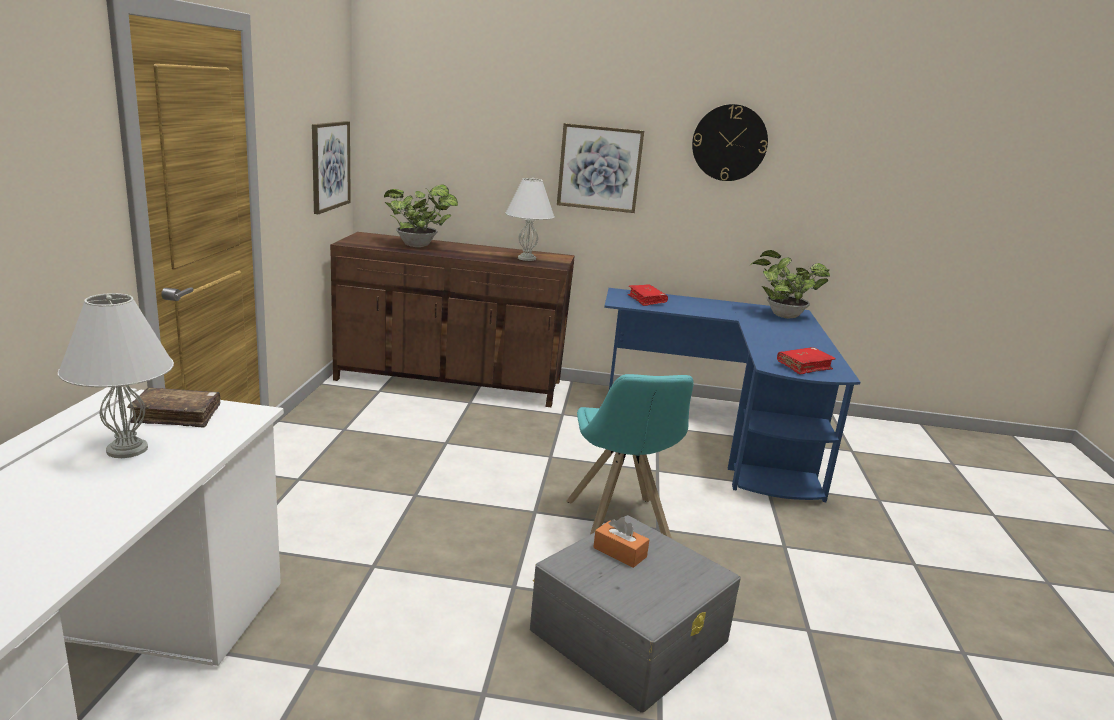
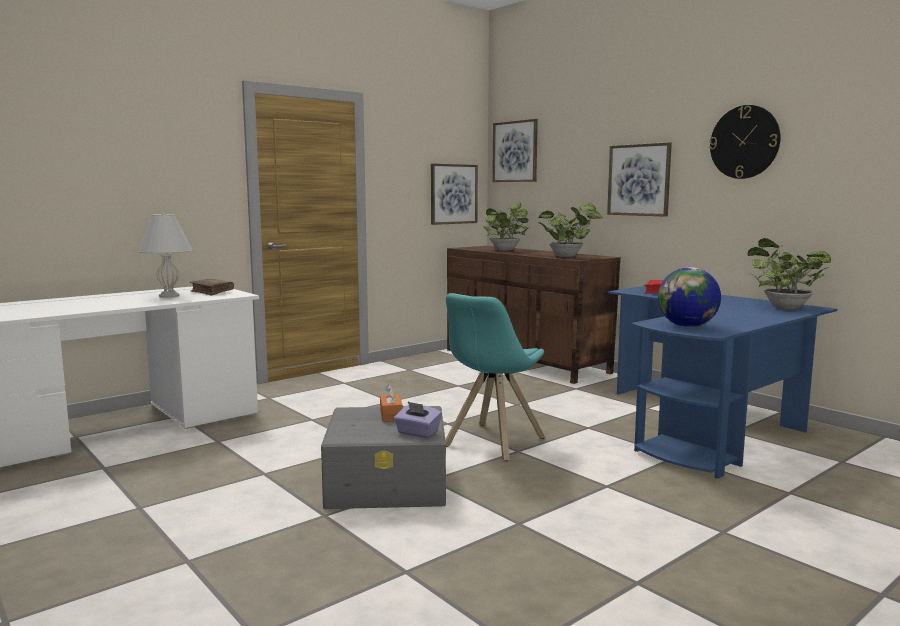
camera: 45 degrees right, 10 degrees down
(406, 108) = (515, 151): none -> picture
(526, 258) = (568, 256): white table lamp -> potted plant
(697, 572) = (417, 433): none -> purple tissue box
(804, 366) = (687, 326): red book -> globe

